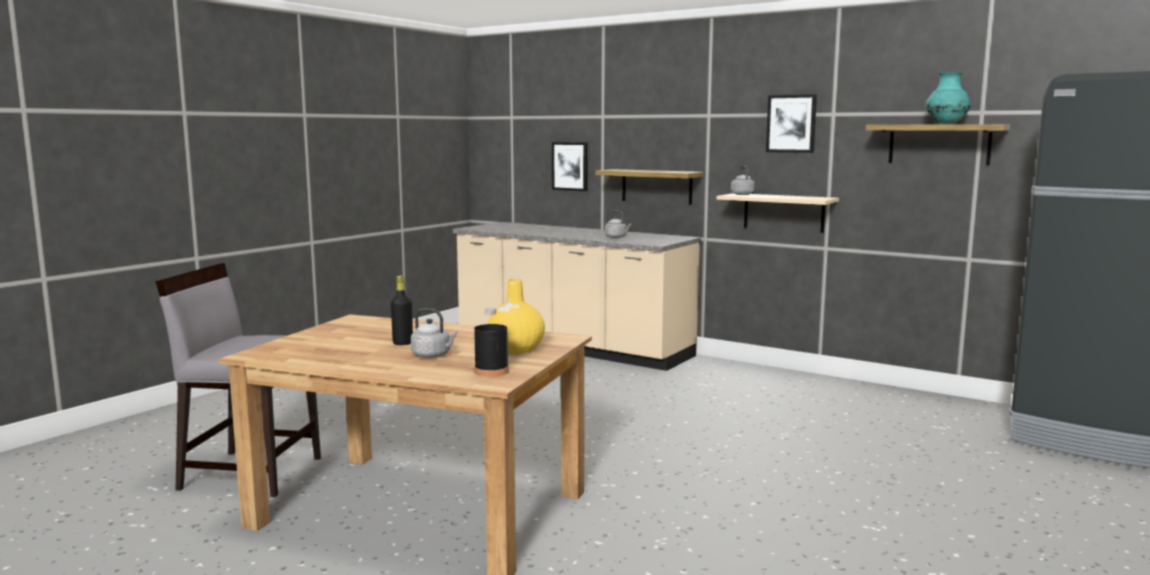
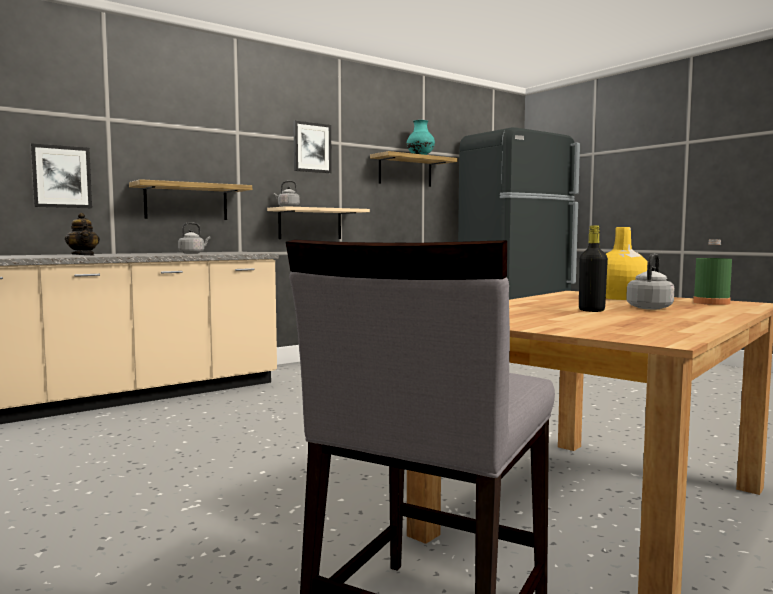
camera: 70 degrees left, 5 degrees down
(491, 371) = (711, 303): black bottle -> green bottle
(545, 231) = (83, 255): none -> teapot

